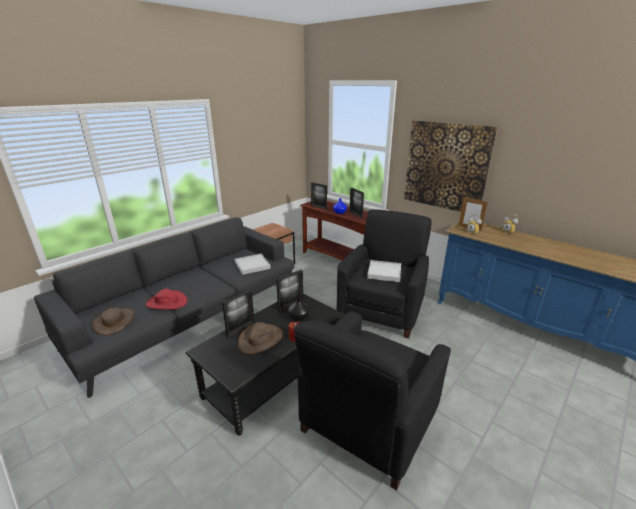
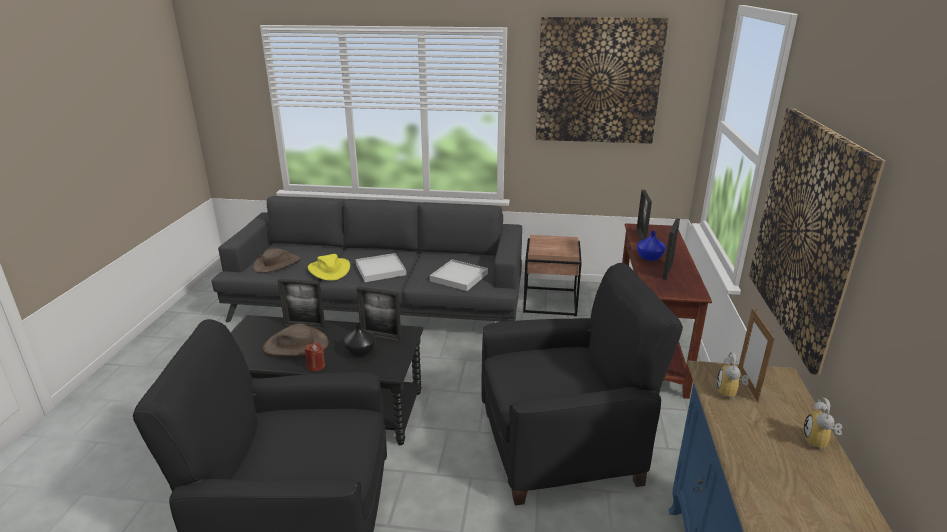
camera: 55 degrees right, 0 degrees up
(166, 302) = (329, 270): red hat -> yellow hat
(260, 129) = (598, 81): none -> picture
(384, 272) = (549, 374): white tray -> white tray (380, 270)

